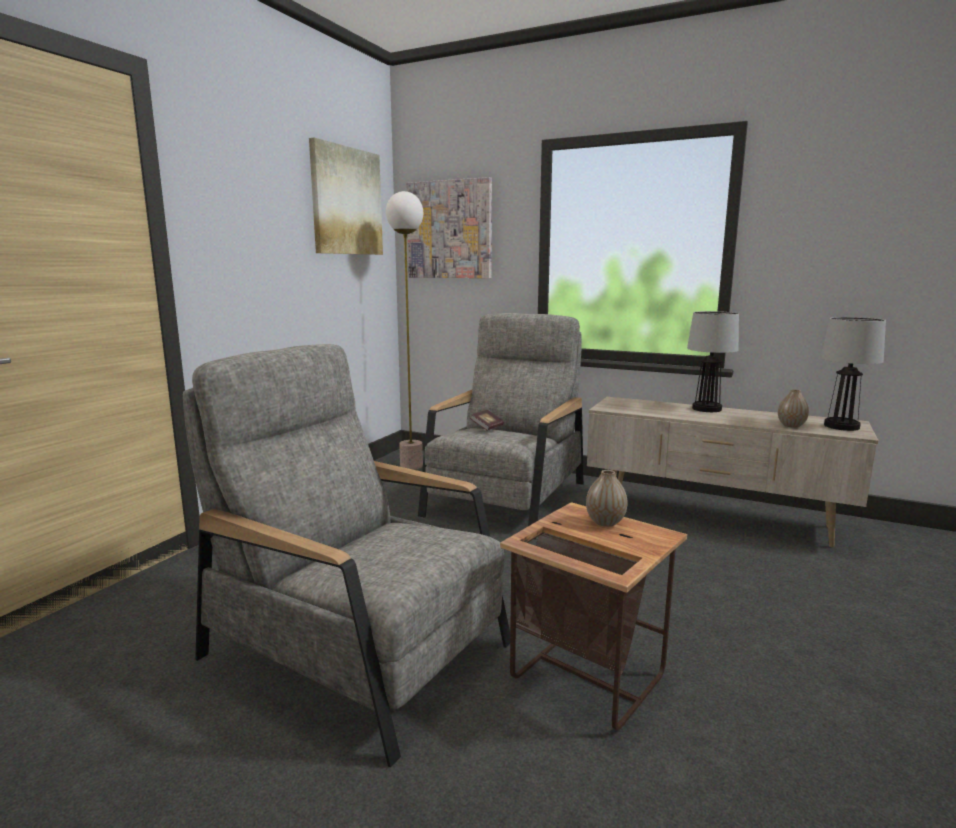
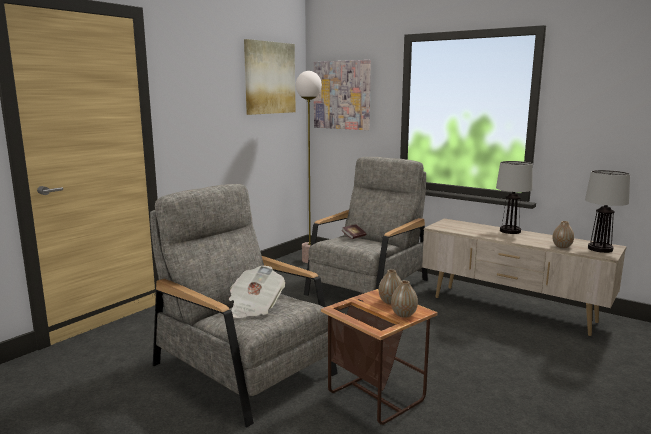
camera: 10 degrees right, 0 degrees up
(381, 547) = (254, 307): none -> newspaper
(640, 543) = (403, 314): none -> vase

